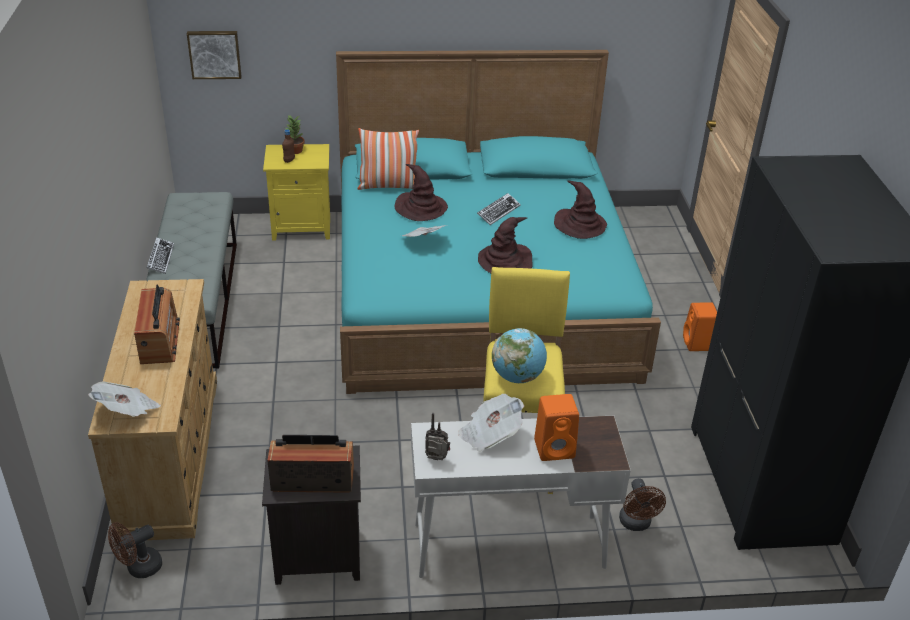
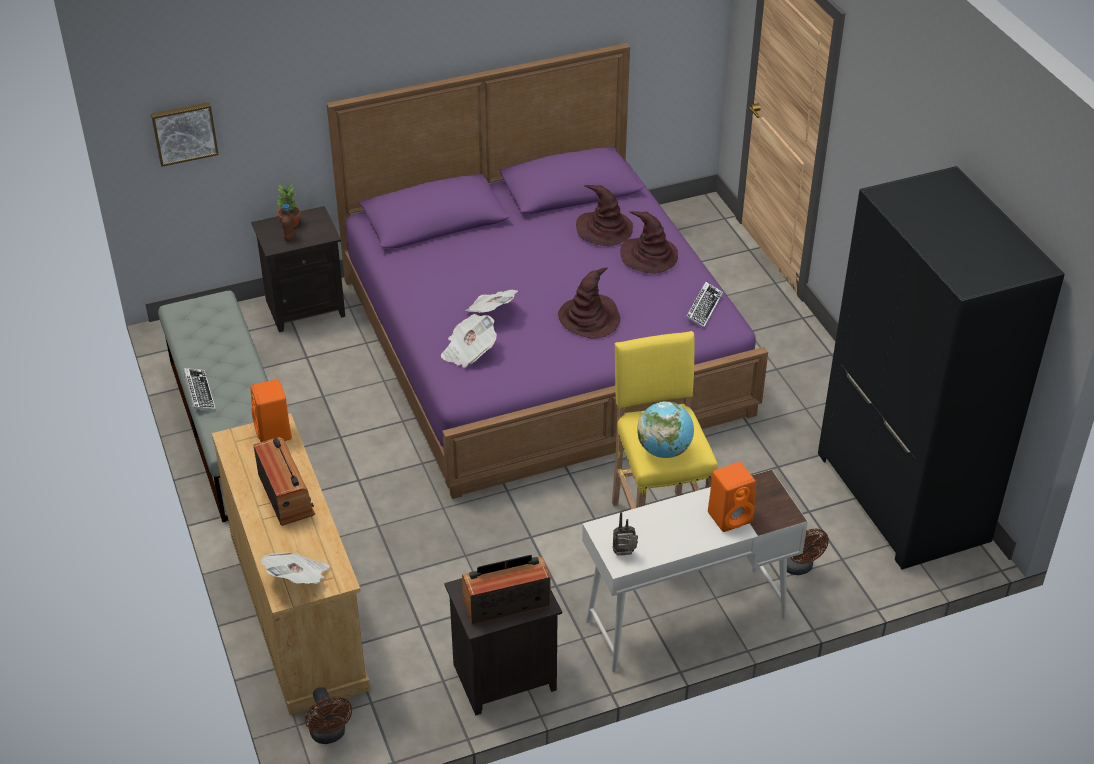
camera: 15 degrees left, 5 degrees up
(139, 568) = (329, 735): brown fan -> brown fan turned 60 degrees counterclockwise
(302, 227) = (306, 307): yellow nightstand -> black nightstand
(388, 186) = (420, 249): pillow -> none
(421, 208) = (470, 270): brown hat -> brown hat (605, 229)
(480, 290) = (542, 344): turquoise bed -> purple bed
(490, 434) = (663, 517): newspaper -> newspaper (468, 352)
(498, 212) = (556, 257): keyboard -> keyboard (703, 308)
(697, 344) = (793, 358): orange speaker -> orange speaker (274, 433)

